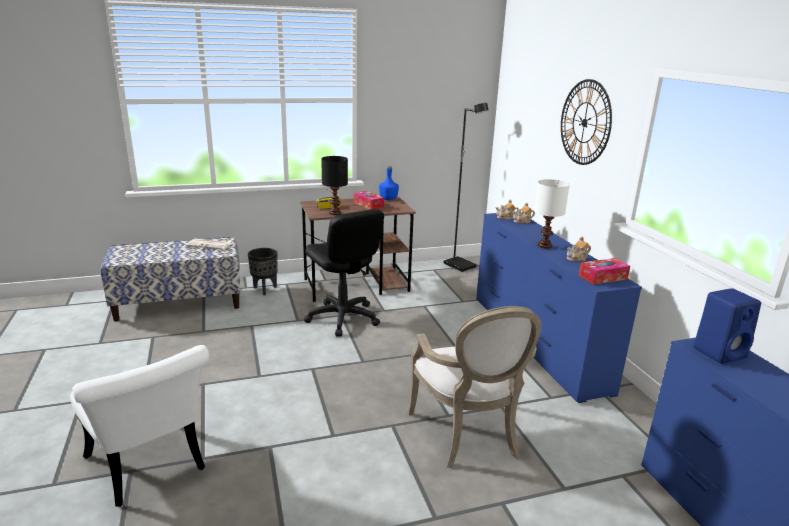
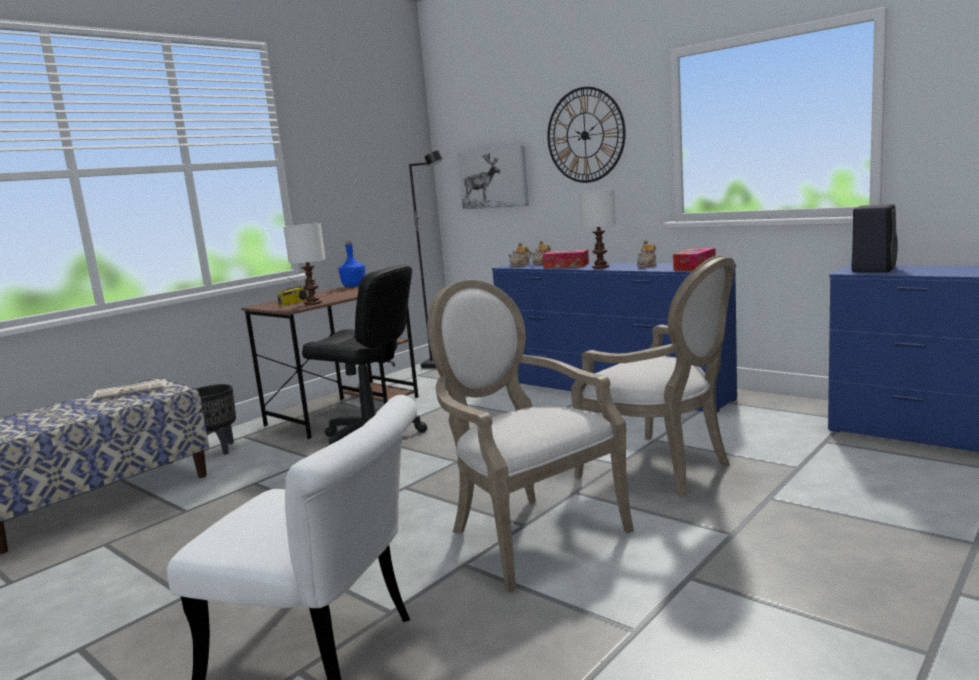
camera: 30 degrees left, 10 degrees down
(327, 443) = (528, 533): none -> armchair
(334, 213) = (312, 303): black table lamp -> white table lamp
(368, 205) = (340, 292): tissue box -> tissue box (566, 265)
(525, 134) = (494, 178): none -> picture
(720, 352) = (873, 269): blue speaker -> black speaker

